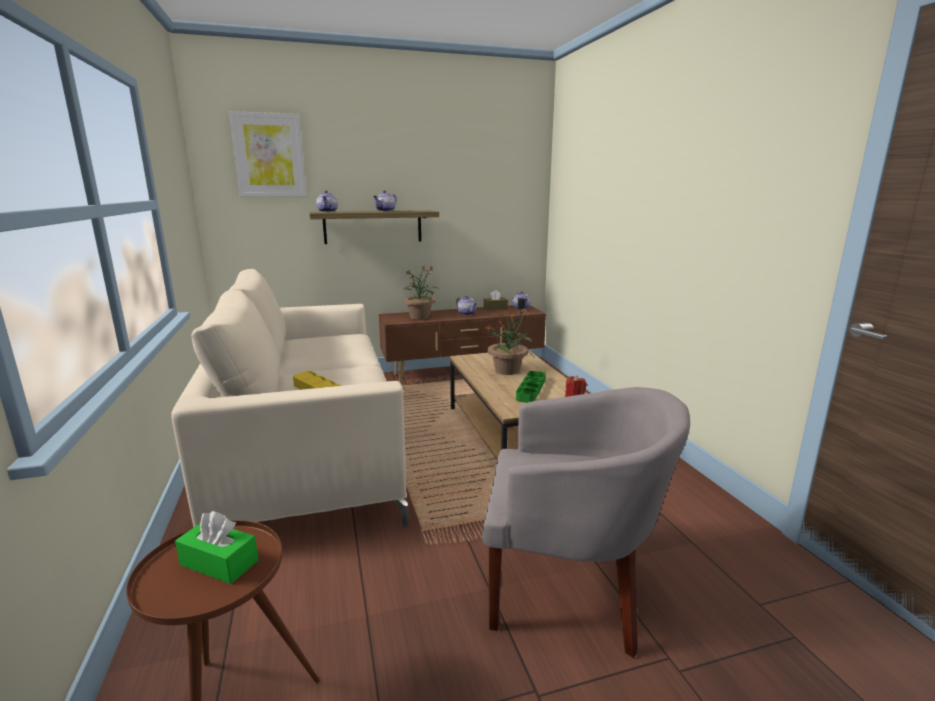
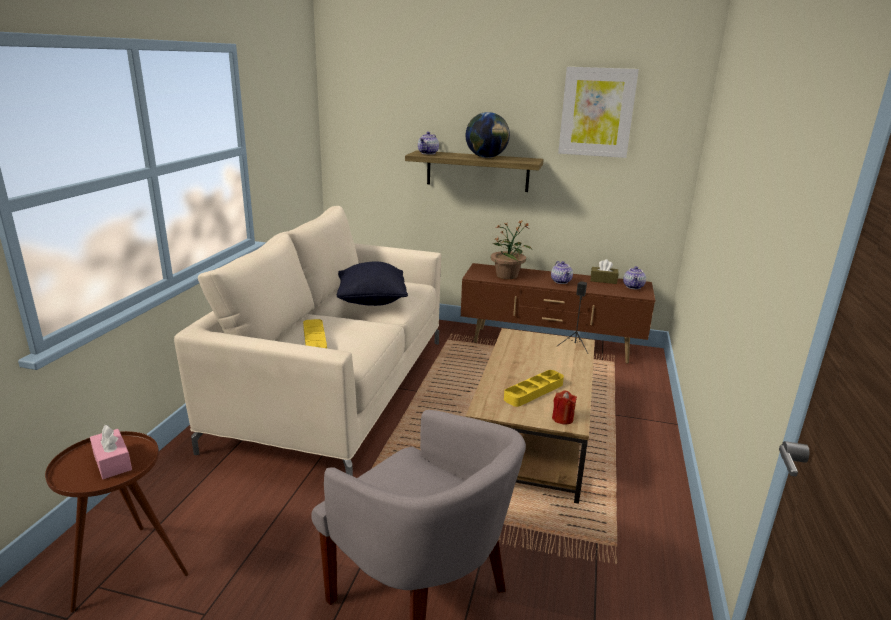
camera: 30 degrees right, 5 degrees up
(219, 563) = (112, 462): green tissue box -> pink tissue box
(269, 155) = (385, 93): picture -> picture (597, 112)
(330, 353) = (371, 301): none -> black pillow
(385, 211) = (486, 157): teapot -> globe
(508, 370) = (539, 361): potted plant -> none
(531, 390) = (534, 391): green tray -> yellow tray

